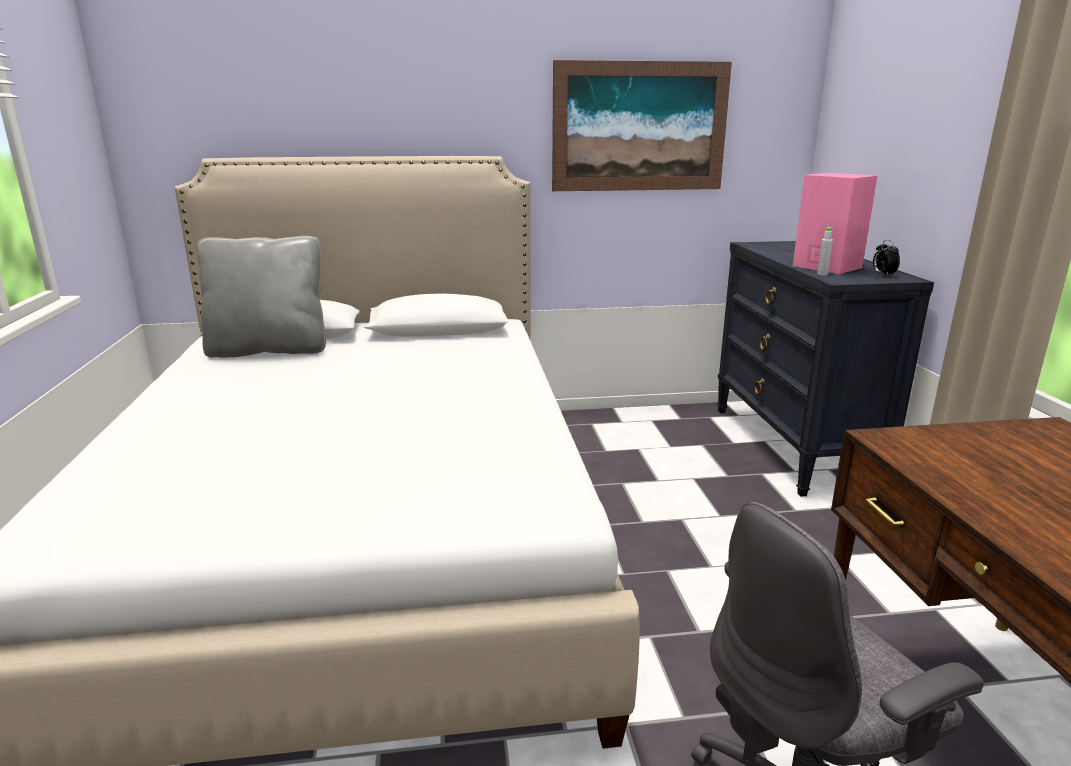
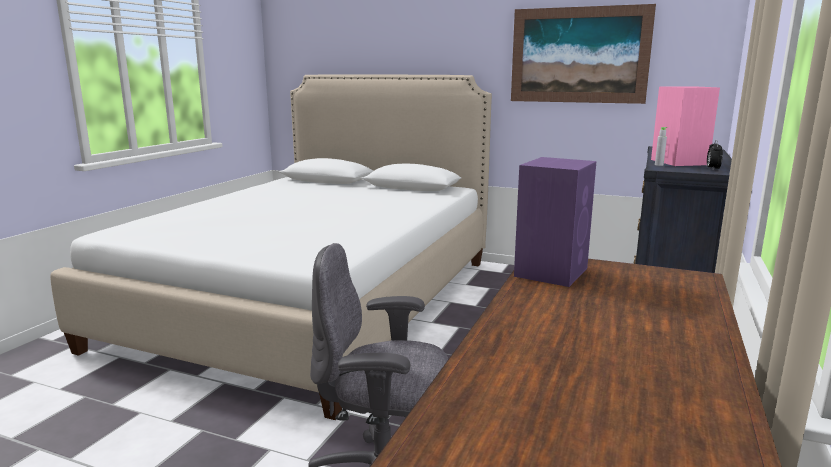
camera: 30 degrees right, 5 degrees down
(269, 350) = (307, 185): grey pillow -> none
(934, 459) = (551, 271): none -> purple speaker

